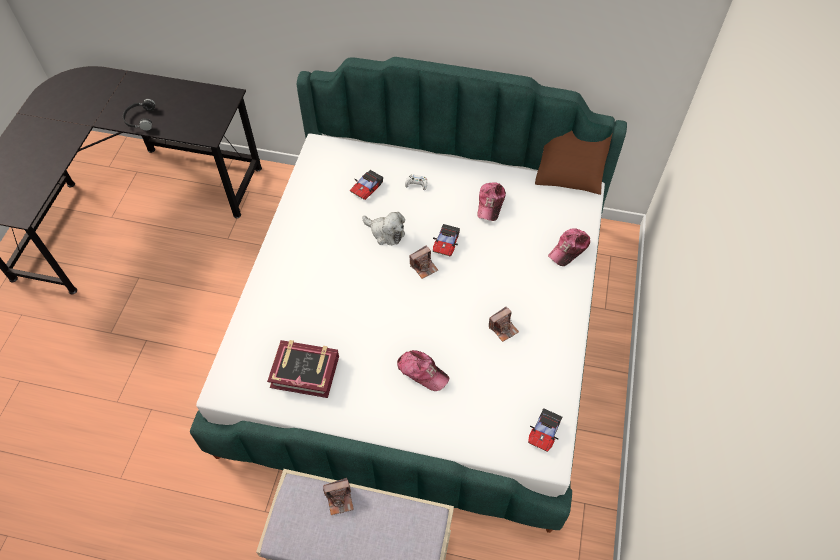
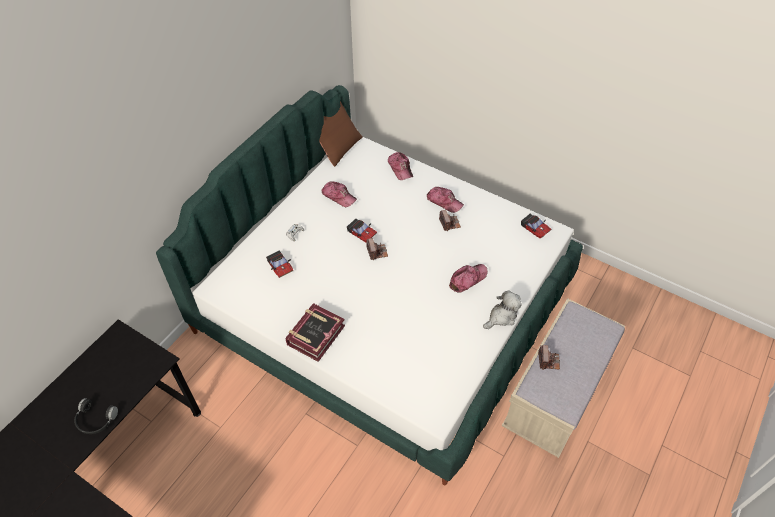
camera: 70 degrees left, 5 degrees down
(305, 371) = (440, 353): book -> book (315, 335)
(385, 232) = (333, 266): plush toy -> plush toy (502, 316)
(537, 312) = (444, 201): none -> cap

